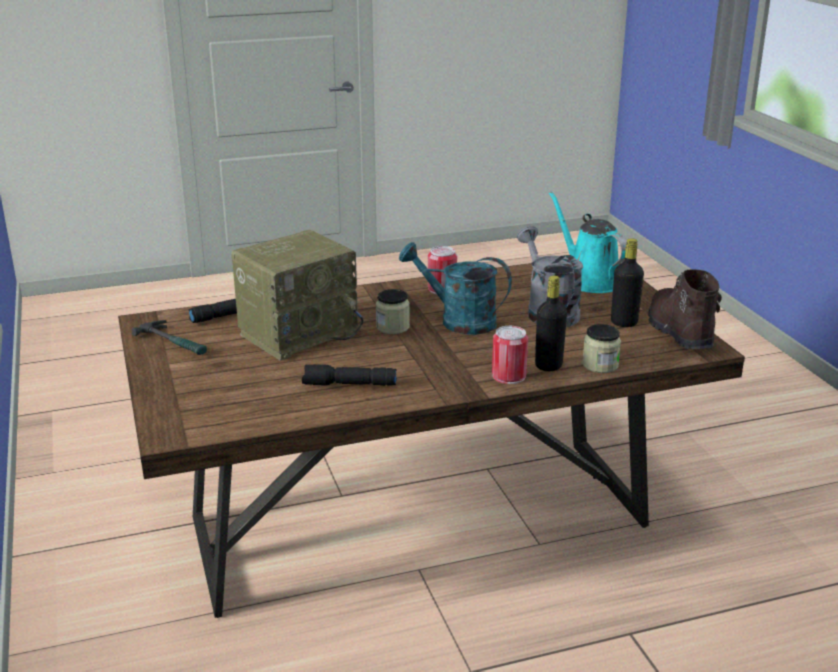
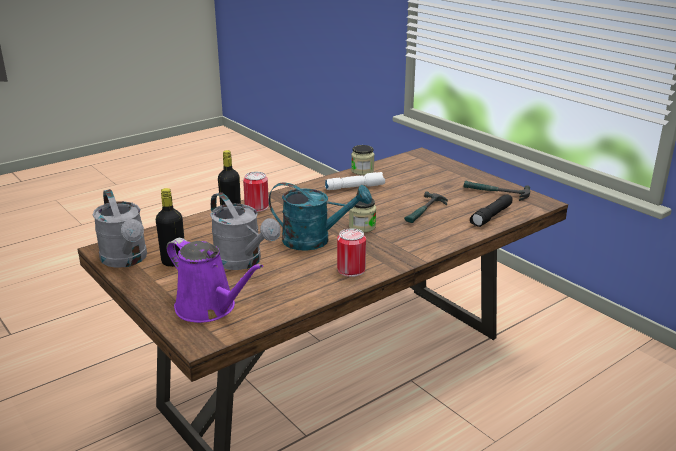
camera: 160 degrees right, 0 degrees up
(299, 333) = (424, 212): radio -> hammer
(348, 385) = (355, 187): black flashlight -> white flashlight
(589, 280) = (209, 308): turquoise watering can -> purple watering can
(600, 365) = (193, 223): jar -> jar (362, 171)
(678, 332) = (126, 260): brown boot -> grey watering can

